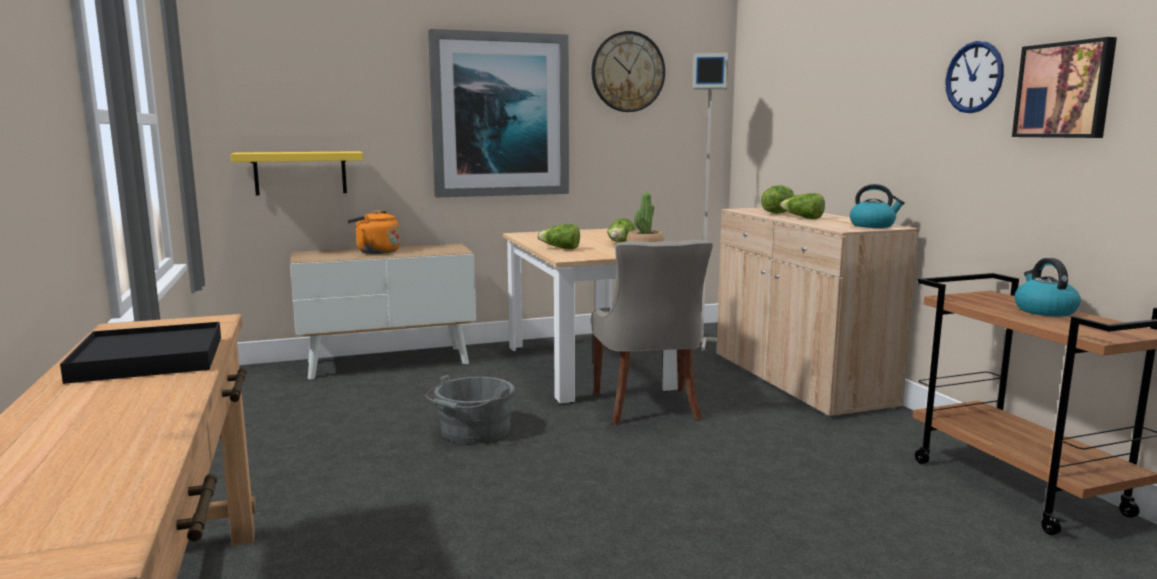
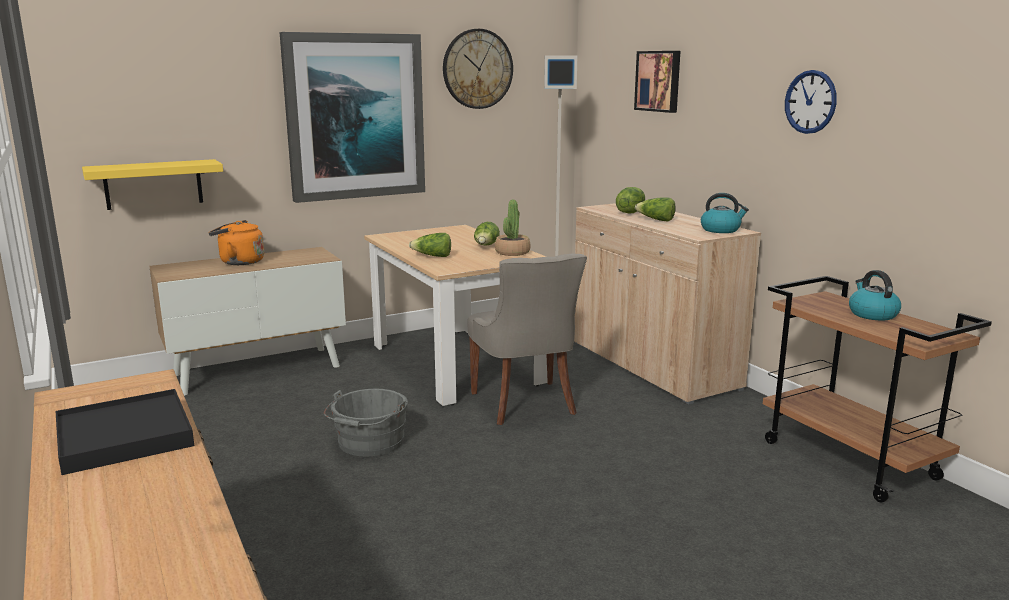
camera: 10 degrees left, 5 degrees up
(1065, 90) = (889, 123): picture -> picture (659, 81)

